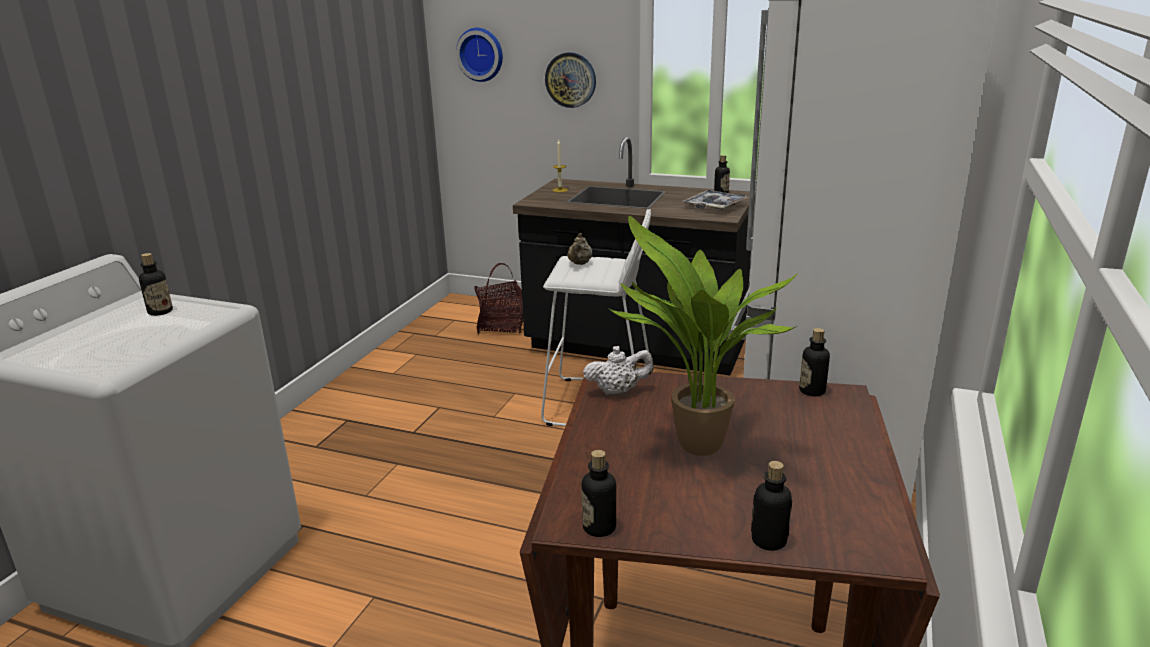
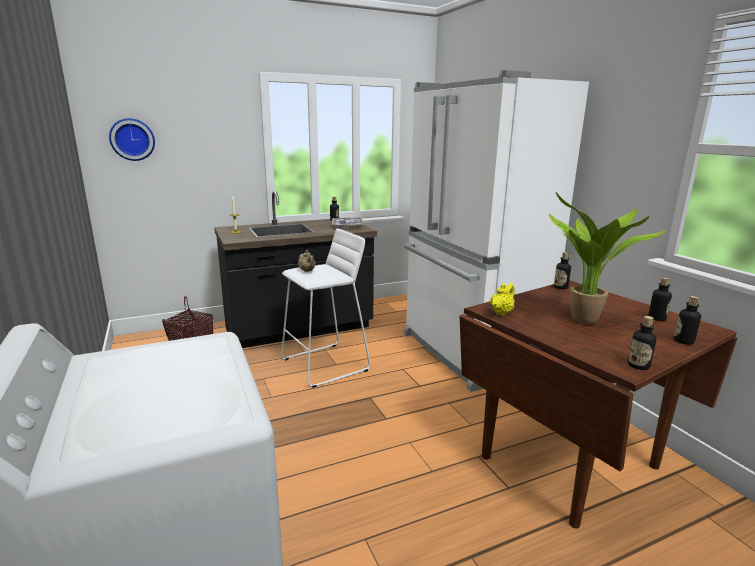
camera: 45 degrees left, 5 degrees down
(160, 312) = (153, 361): bottle -> bottle (657, 318)
(570, 80) = (212, 156): wall clock -> none
(618, 391) = (501, 313): white teapot -> yellow teapot

